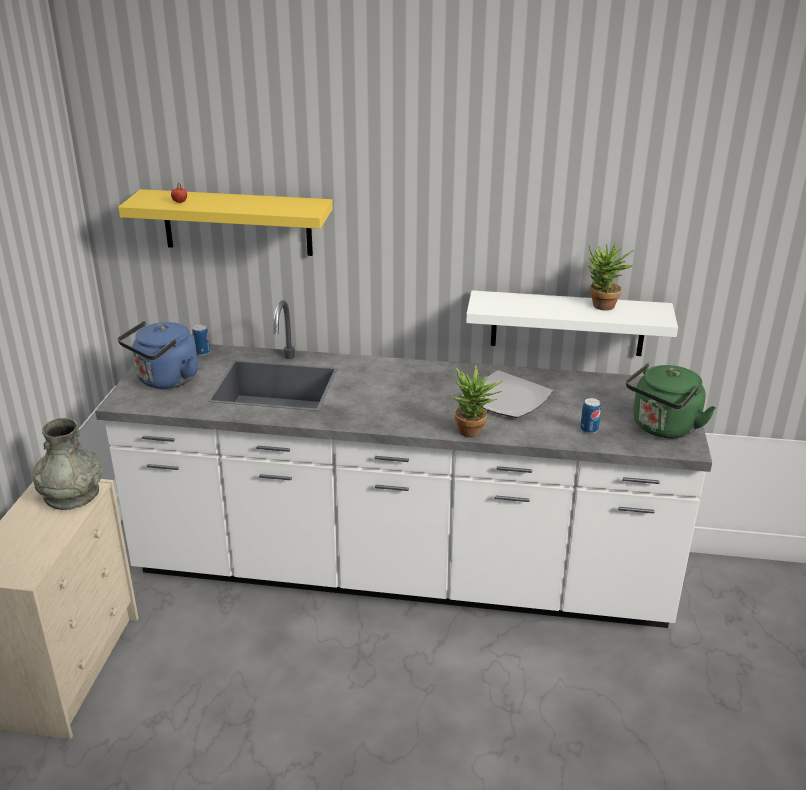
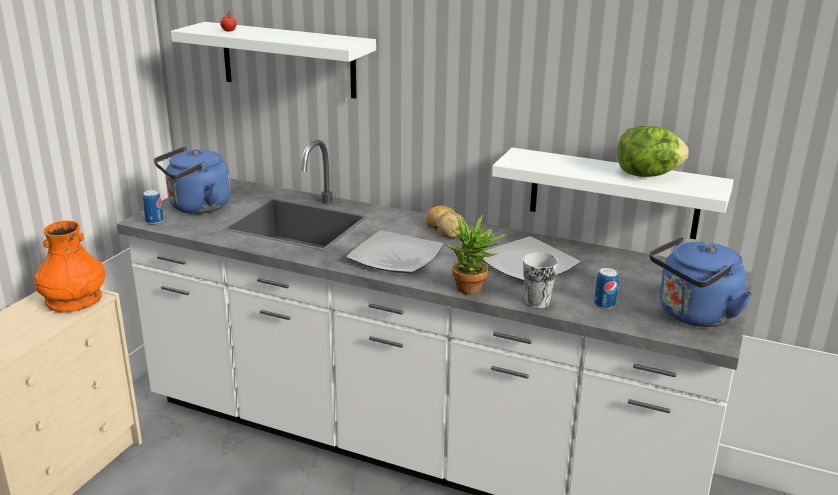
camera: 15 degrees right, 5 degrees down
(71, 494) = (73, 299): grey vase -> orange vase
(202, 352) = (247, 189): can -> can (154, 221)
(237, 222) = (288, 60): yellow shelf -> white shelf
(387, 407) = (395, 256): none -> plate
(416, 371) = (445, 229): none -> bread
(533, 435) = (537, 302): none -> cup
(602, 307) = (647, 175): potted plant -> lettuce
(663, 428) = (693, 315): green kettle -> blue kettle

